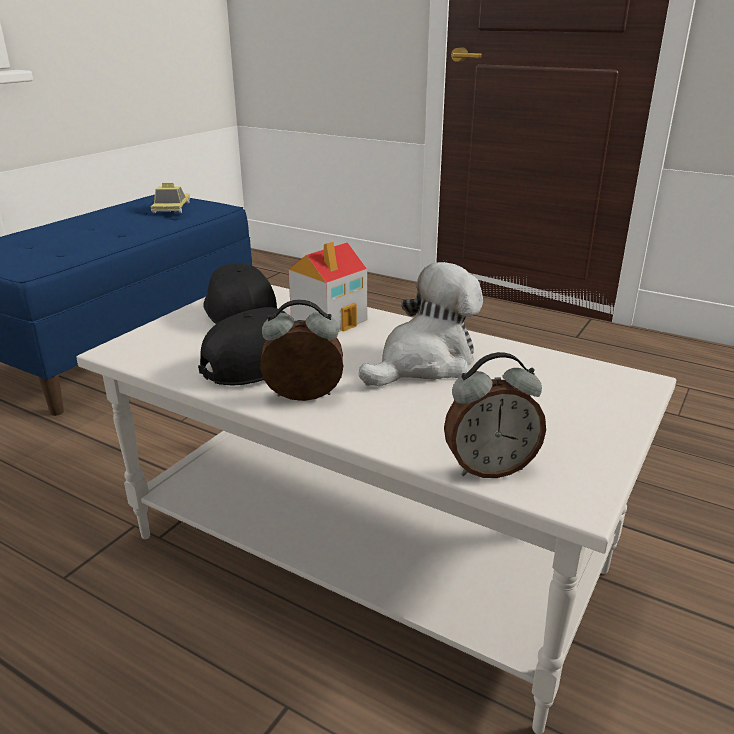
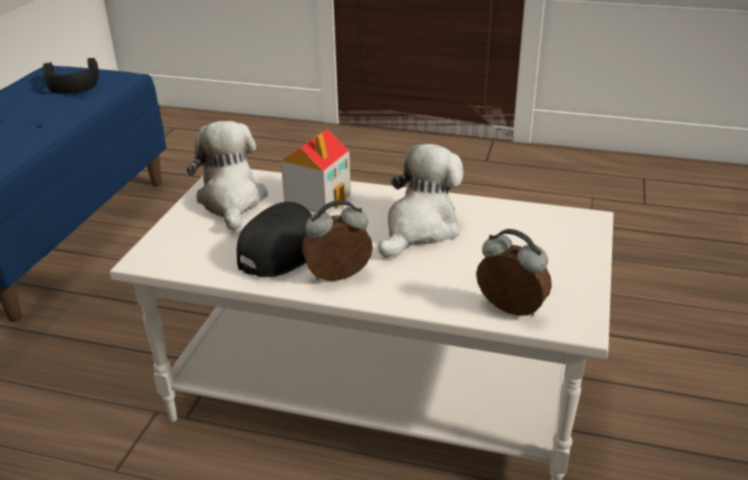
camera: 15 degrees left, 5 degrees up
(171, 208) = (73, 84): toy car -> black headphones
(239, 311) = (231, 201): black cap -> plush toy
(489, 468) = (509, 311): alarm clock -> alarm clock turned 120 degrees counterclockwise

